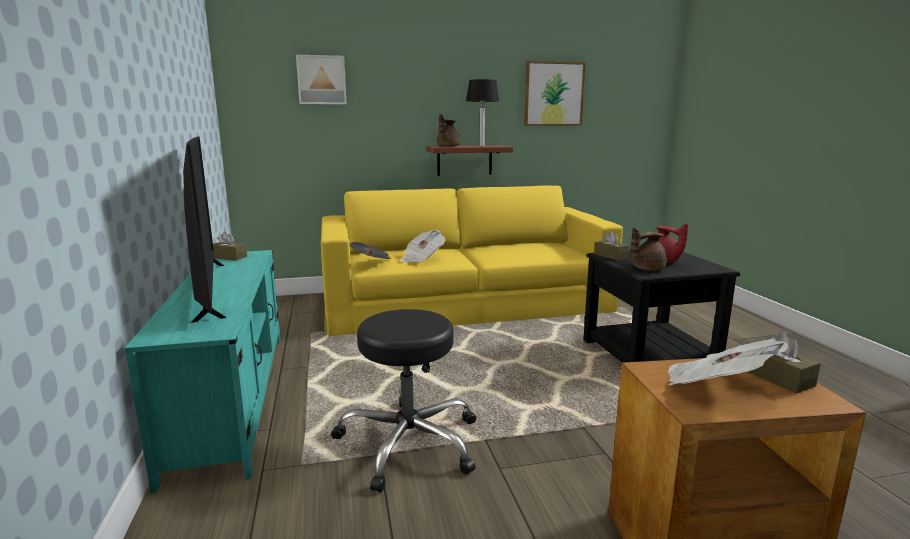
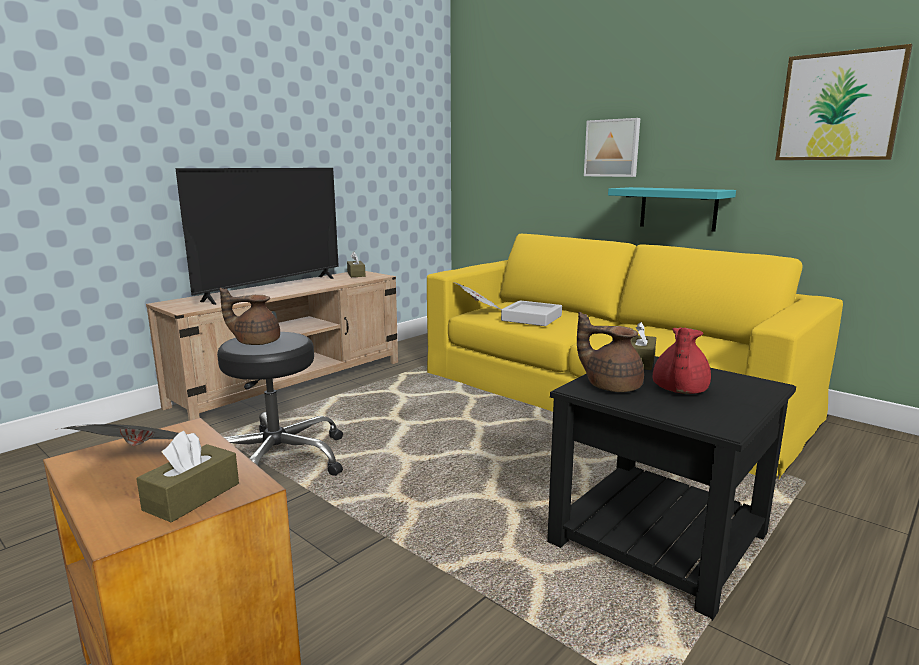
camera: 55 degrees right, 0 degrees up
(232, 396) = (293, 383): turquoise tv stand -> beige tv stand
(321, 80) = (530, 111): picture -> picture (612, 148)
(422, 258) = (531, 318): newspaper -> grey tray
(447, 146) = (639, 188): brown teapot -> brown teapot (256, 342)
(464, 160) = (678, 208): brown shelf -> turquoise shelf
(481, 146) = (680, 189): table lamp -> none

